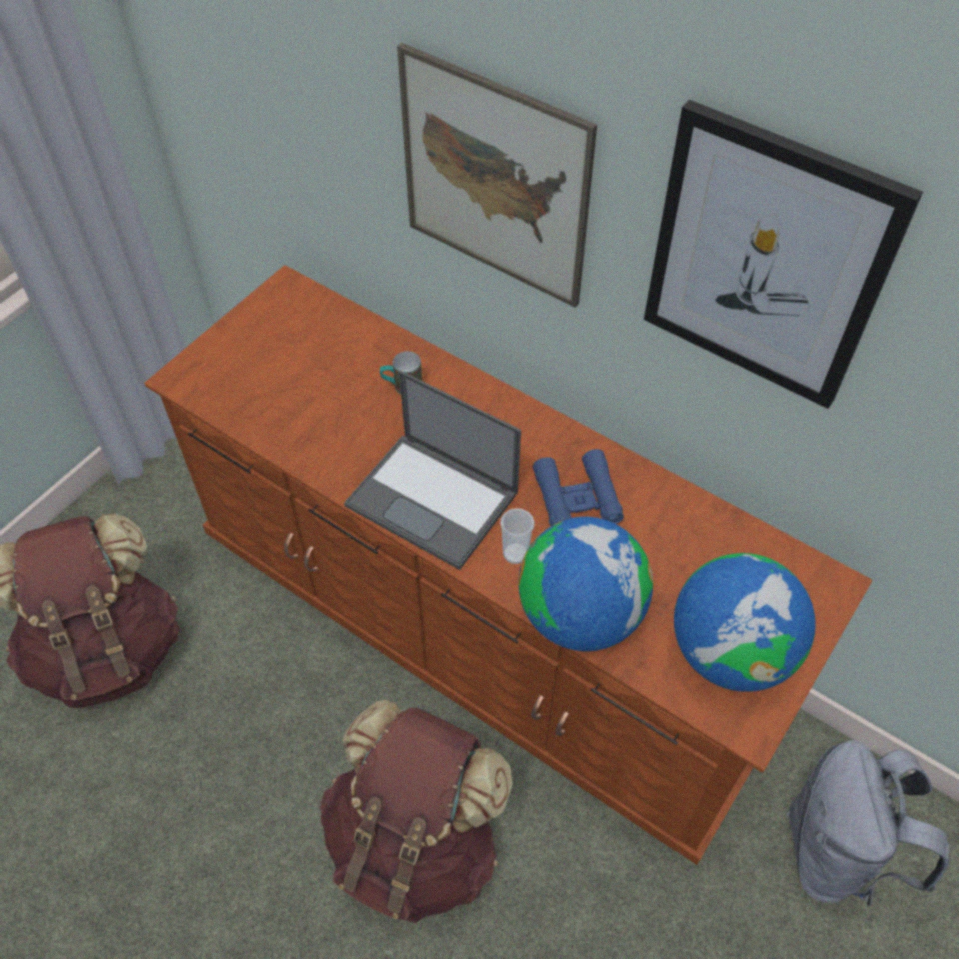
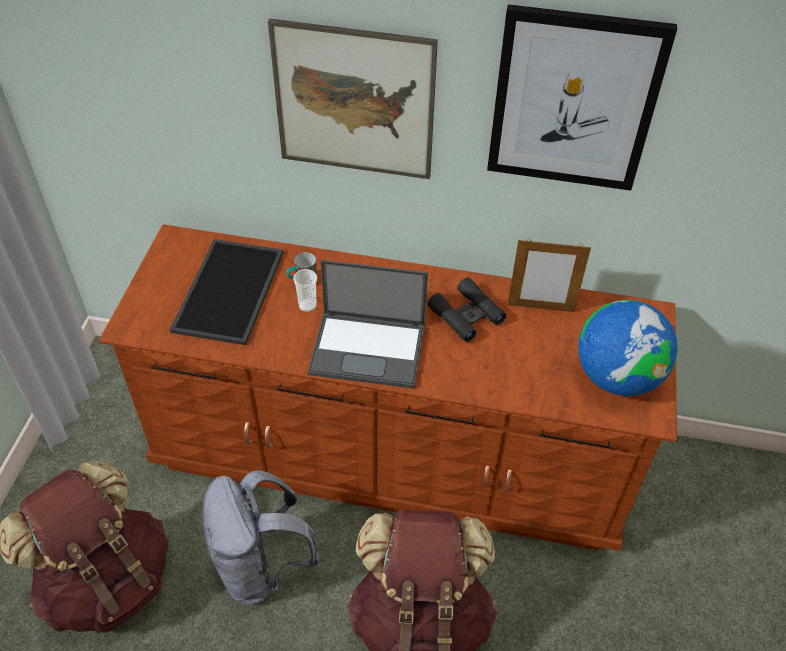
camera: 25 degrees left, 5 degrees down
(314, 373) = (231, 292): none -> tray
(515, 553) = (446, 364): cup -> cup (307, 305)
(577, 498) = (466, 315): blue binoculars -> black binoculars
(580, 616) = (511, 389): globe -> none
(679, 521) = (540, 308): none -> picture frame
(836, 852) = (696, 508): grey backpack -> grey backpack (261, 567)

